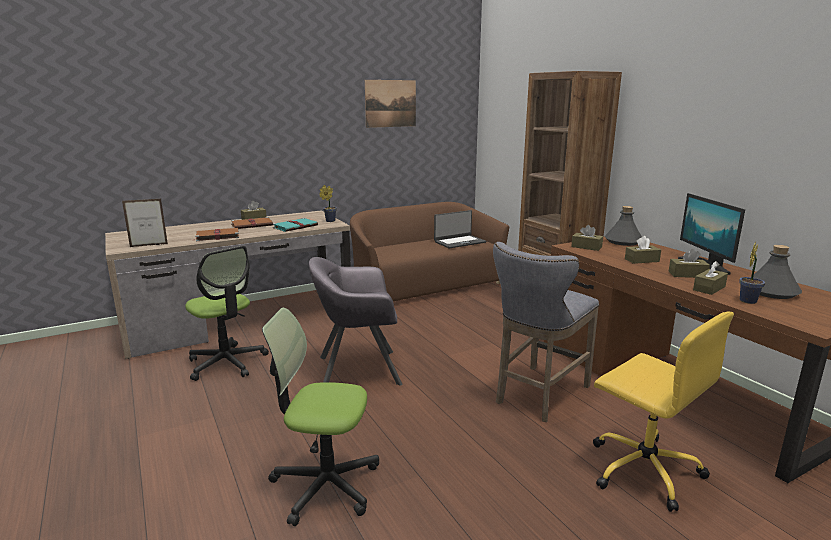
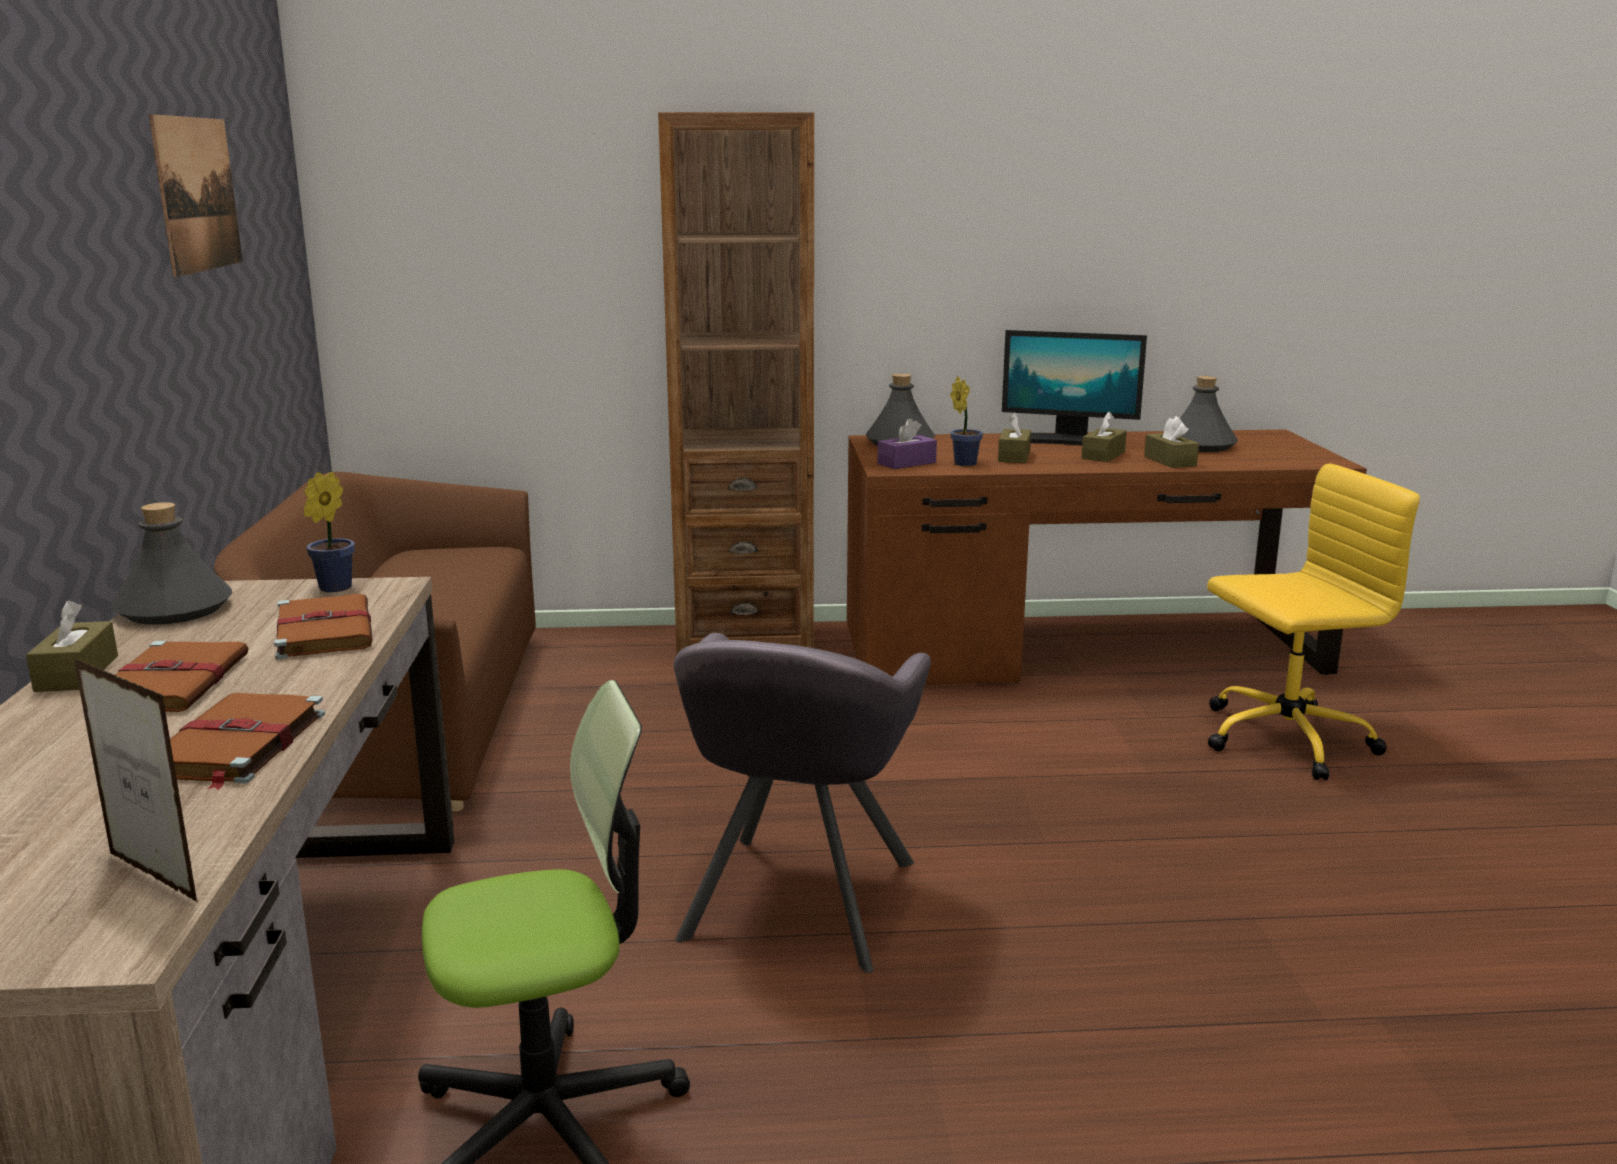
camera: 65 degrees left, 0 degrees up
(149, 245) = (152, 877): picture frame -> picture frame turned 120 degrees clockwise
(296, 226) = (324, 630): turquoise book -> brown book
(301, 215) = (175, 609): none -> grey bottle
(325, 485) = (1260, 1030): office chair -> none
(459, 242) = (453, 566): laptop -> none
(538, 395) = (1044, 746): grey stool -> none
(586, 247) = (906, 463): brown tissue box -> purple tissue box
(748, 300) = (1227, 460): potted plant -> potted plant (963, 463)

